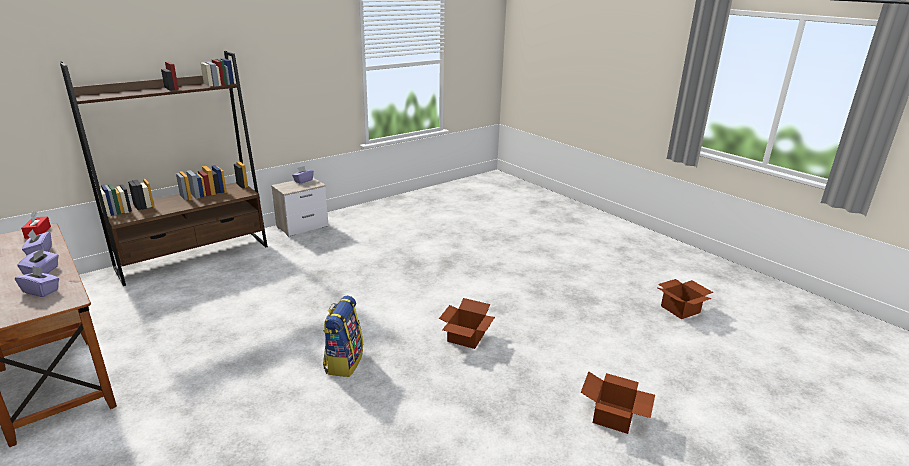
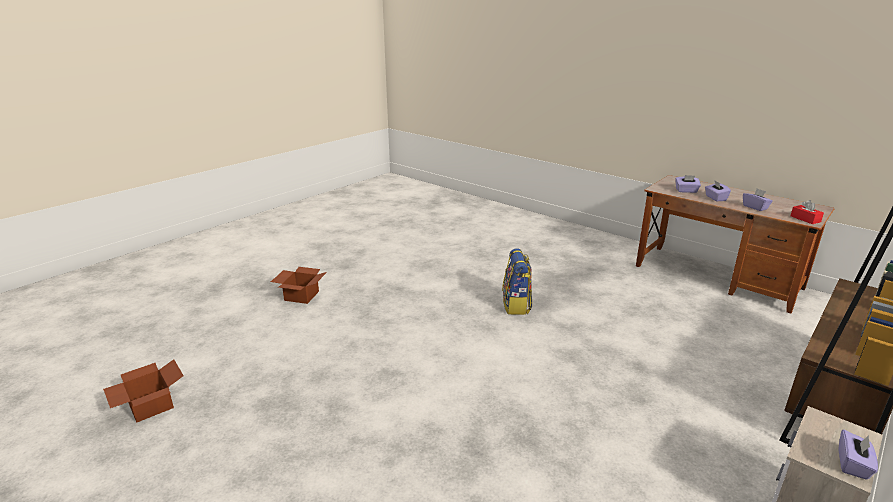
camera: 170 degrees right, 0 degrees up
(465, 337) = (420, 337): cardboard box -> none

